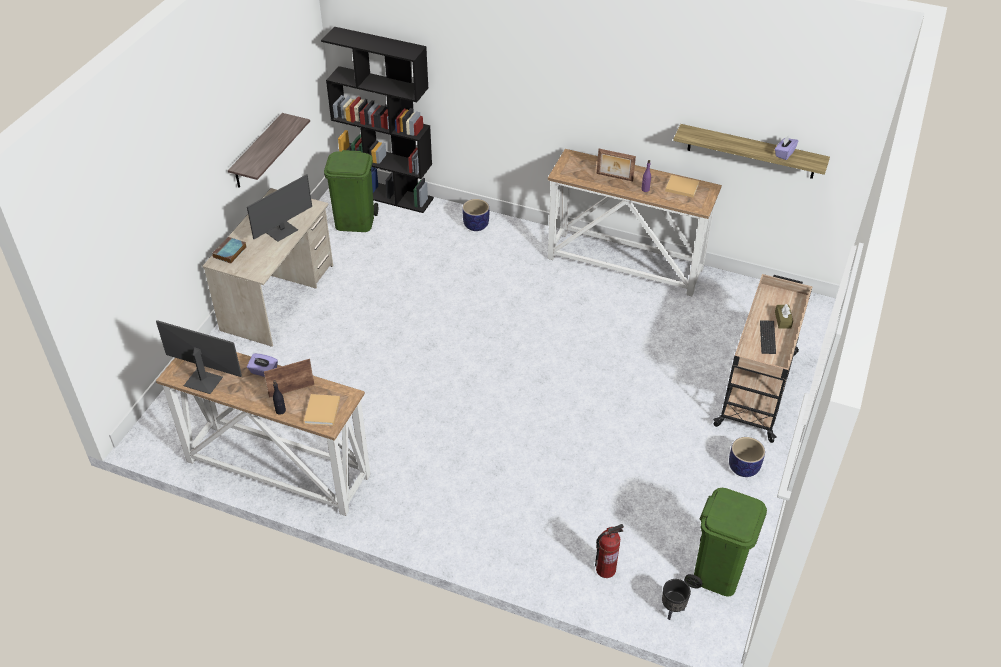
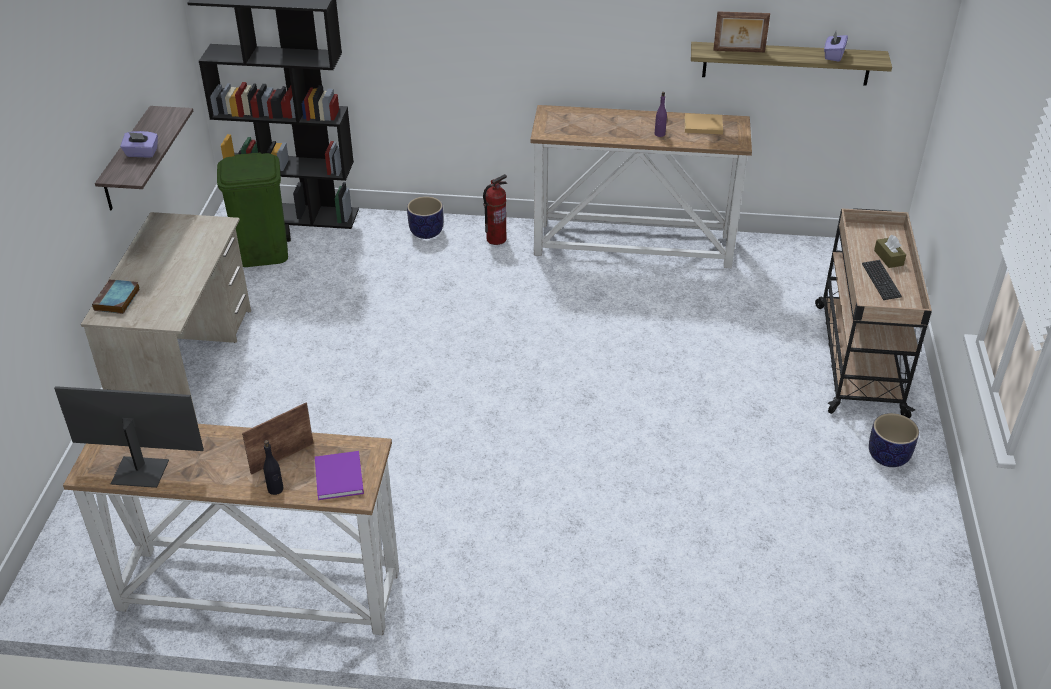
camera: 15 degrees left, 5 degrees down
(263, 371) = (230, 441): purple tissue box -> purple tissue box (141, 153)
(282, 231) = (186, 262): monitor -> none
(322, 412) = (339, 478): beige book -> purple book
(605, 569) = (774, 625): fire extinguisher -> fire extinguisher (496, 239)
(614, 177) = (615, 127): picture frame -> picture frame (739, 51)
(672, 610) = (885, 659): black planter -> none
(718, 571) = (919, 594): green trash can -> none

